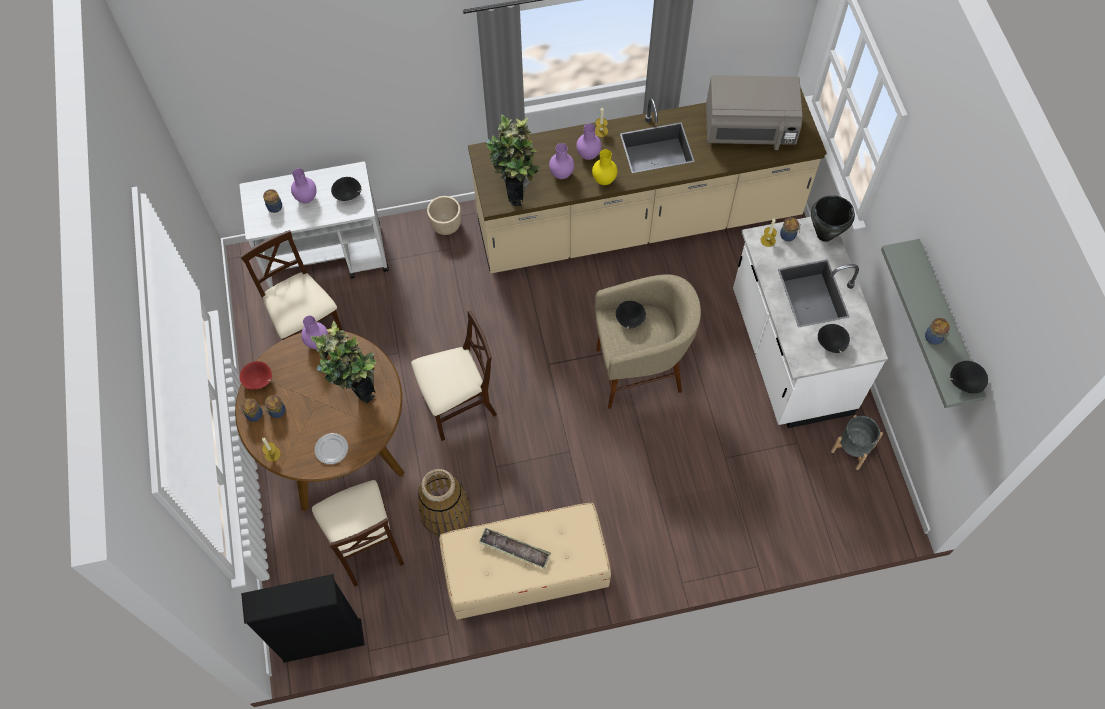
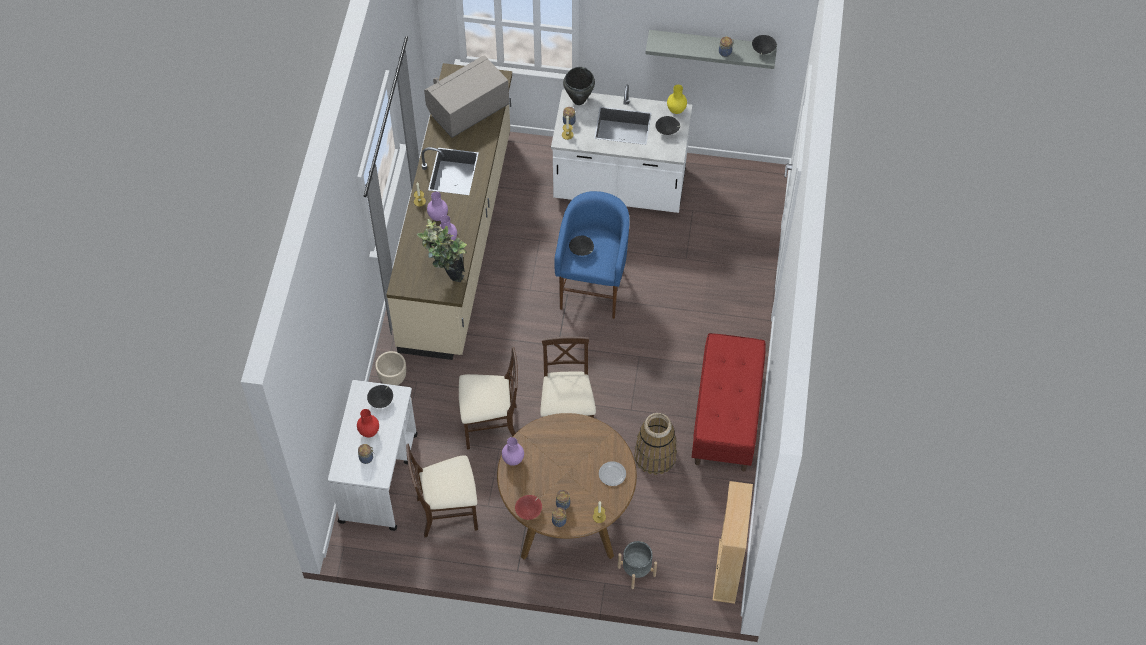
camera: 70 degrees left, 5 degrees down
(306, 198) = (368, 432): purple vase -> red vase
(322, 641) = (727, 571): black bookcase -> beige bookcase
(355, 387) = (565, 444): potted plant -> none
(366, 545) = (661, 519): beige chair -> beige chair (490, 425)
(515, 549) = (726, 393): tray -> none
(526, 574) = (726, 417): beige bench -> red bench
(604, 180) = (467, 214): yellow vase -> yellow vase (676, 110)
(639, 373) = (593, 287): beige stool -> blue stool
(749, 130) = (467, 108): grey microwave -> grey microwave turned 150 degrees counterclockwise
(852, 449) = (711, 179): grey planter -> grey planter (636, 571)

